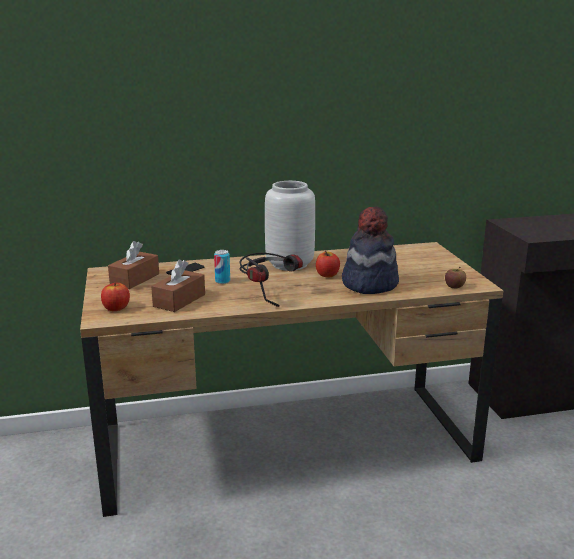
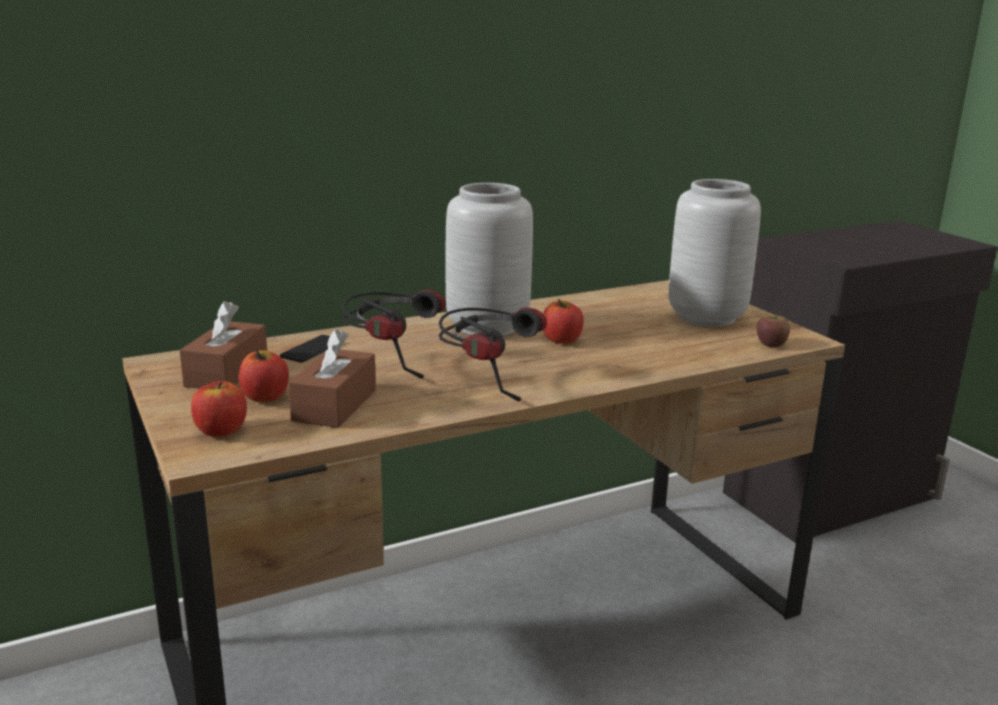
camera: 15 degrees left, 0 degrees up
(147, 293) = (265, 397): none -> apple
(222, 281) = (391, 364): can -> headphones
(369, 283) = (639, 349): hat -> none
(428, 267) = (707, 317): none -> grey vase

